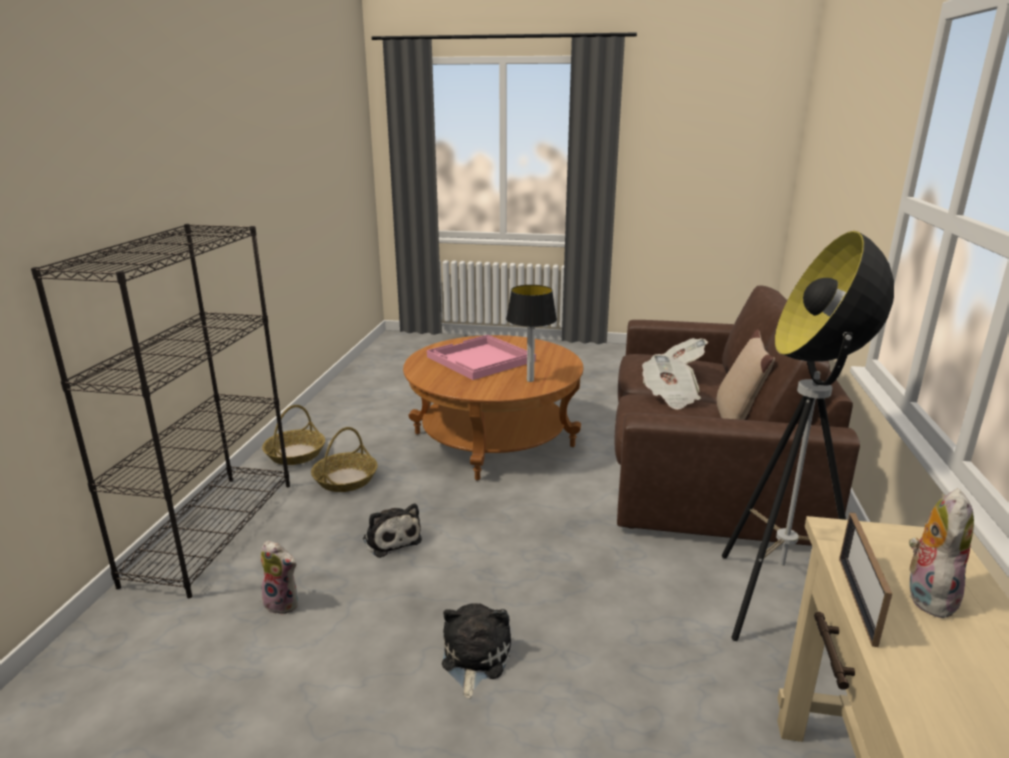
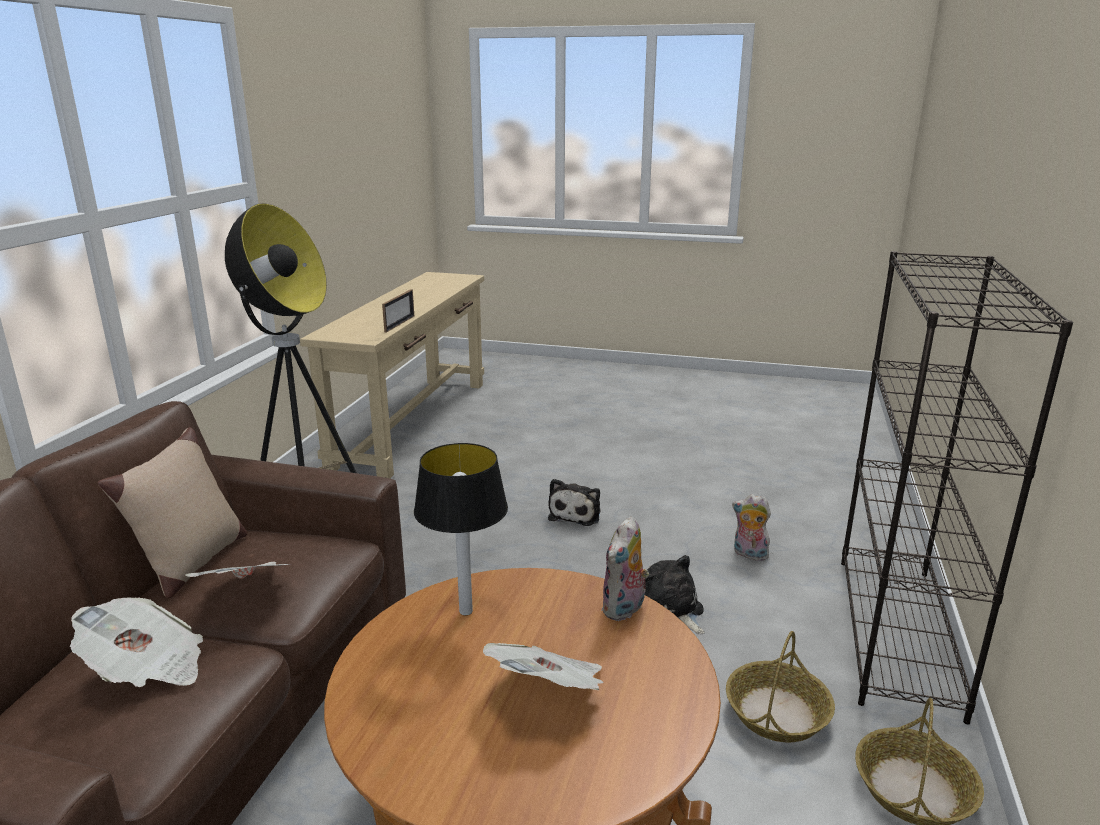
camera: 175 degrees left, 0 degrees up
(480, 359) = (549, 691): pink tray -> newspaper
(927, 595) = (365, 324): plush toy -> plush toy (625, 609)

